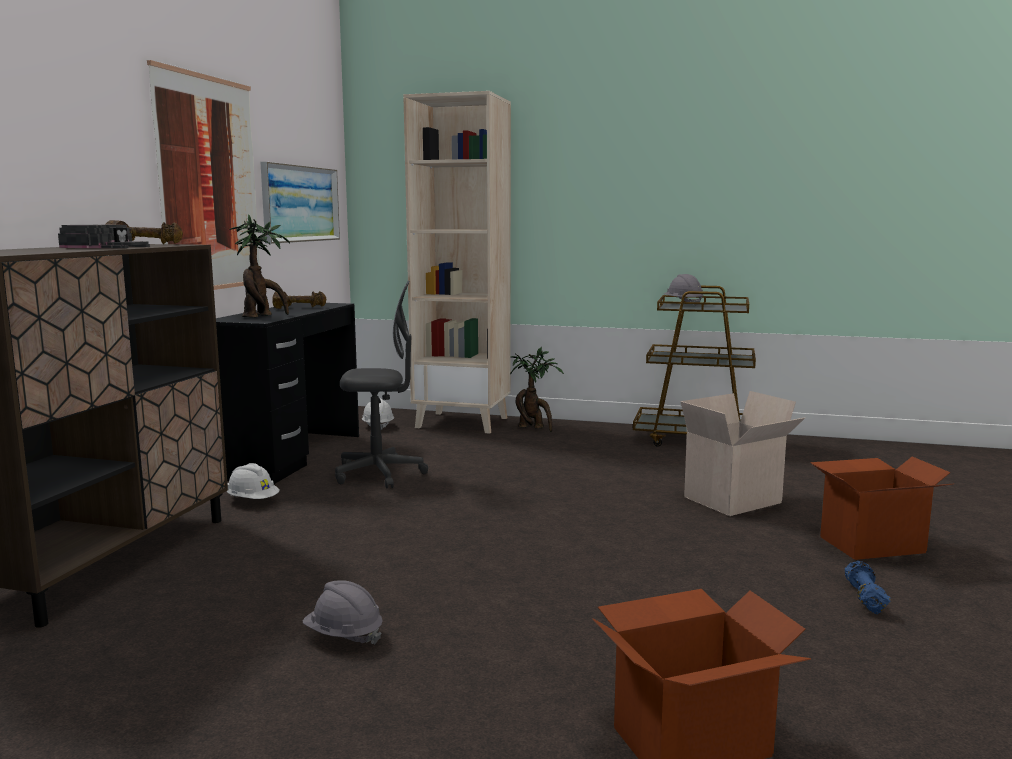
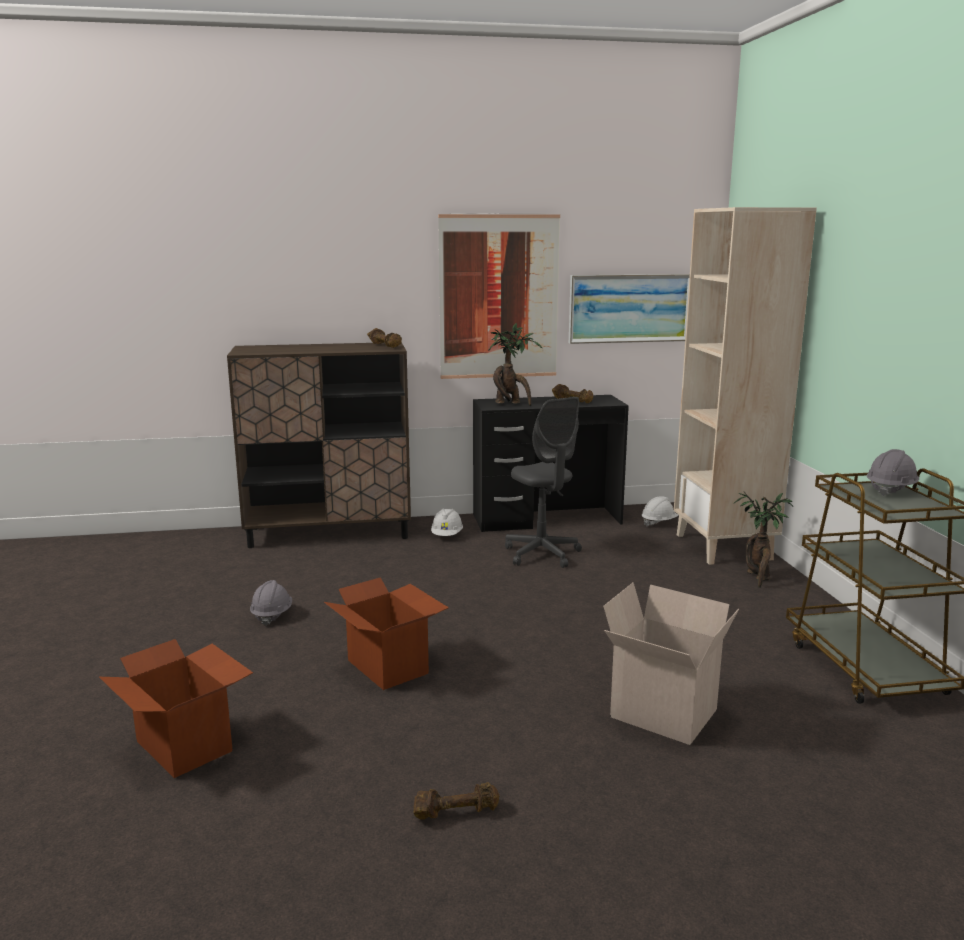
camera: 65 degrees right, 5 degrees up
(106, 247) = (341, 348): black cap -> none
(864, 598) = (456, 812): blue dumbbell -> brown dumbbell
(870, 544) = (611, 813): cardboard box -> cardboard box (388, 666)

